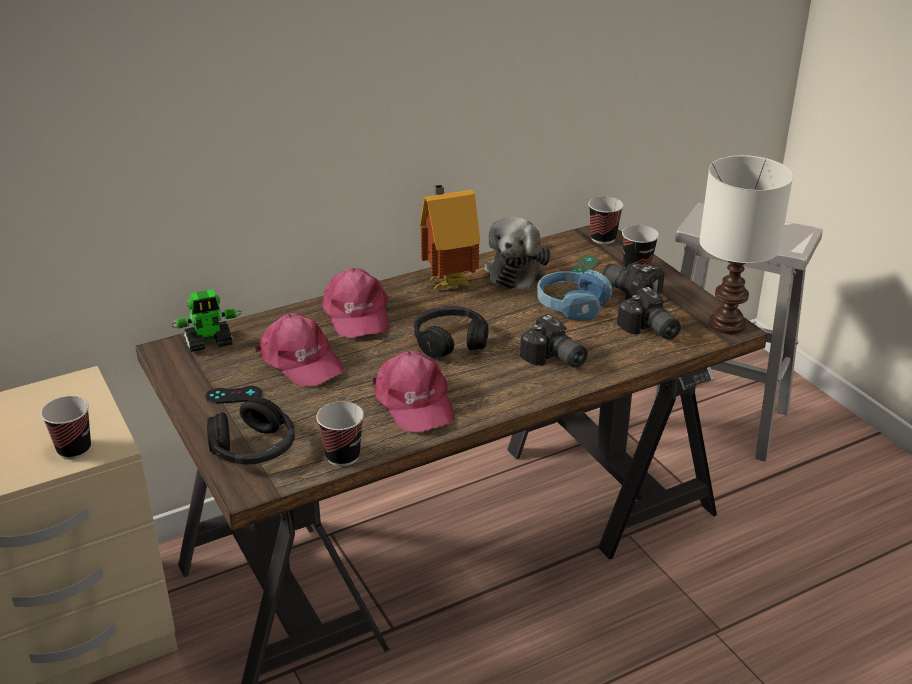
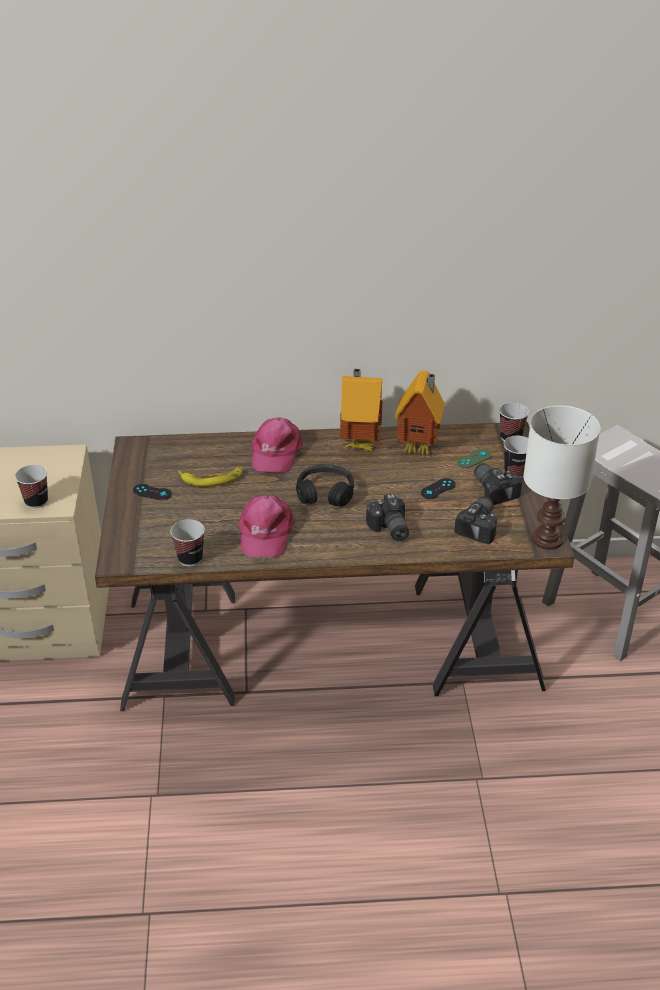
camera: 25 degrees right, 5 degrees up
(210, 342) = (163, 447): toy robot -> none
(254, 449) = (139, 535): black headphones -> none
(300, 360) = (212, 479): pink cap -> banana
(517, 271) = (420, 448): plush toy -> toy house
(571, 305) = (438, 489): blue headphones -> black game controller
(649, 330) = (480, 527): camera -> camera turned 150 degrees counterclockwise

